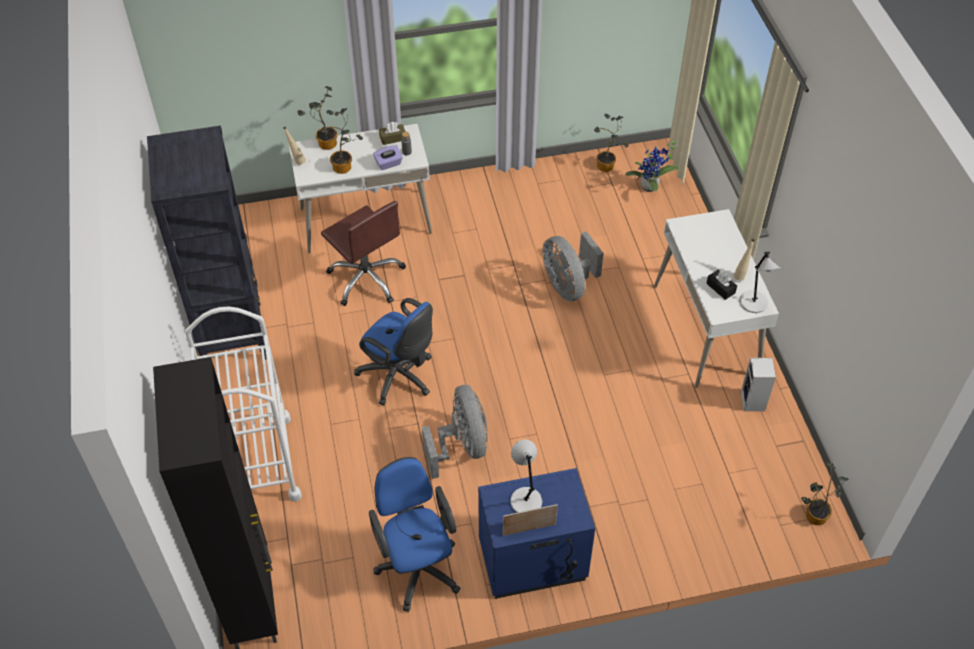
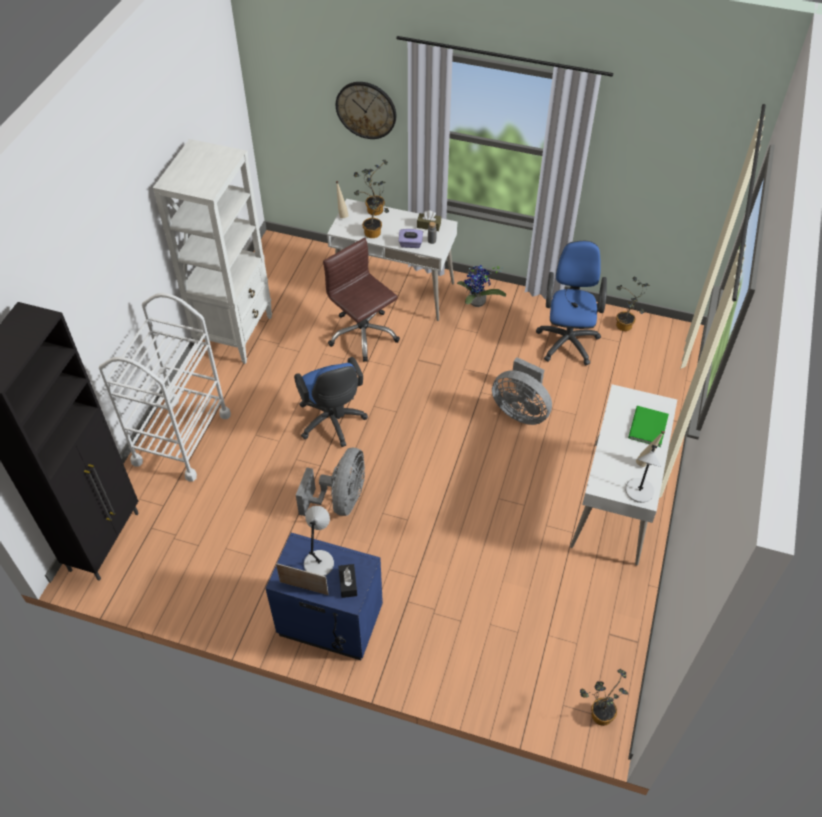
camera: 30 degrees right, 0 degrees up
(233, 333) = (235, 333): black bookcase -> white bookcase
(292, 40) = (366, 110): none -> wall clock
(367, 278) = (363, 335): brown office chair -> brown office chair turned 150 degrees clockwise
(417, 565) = (240, 577): blue office chair -> blue office chair (567, 339)
(568, 285) = (520, 411): grey fan -> grey fan turned 60 degrees counterclockwise
(650, 188) = (651, 360): potted plant -> potted plant (477, 303)
(720, 288) = (617, 465): black tissue box -> black tissue box (348, 583)
(721, 245) = (646, 428): none -> green book
(753, 402) = (614, 585): speaker -> none

